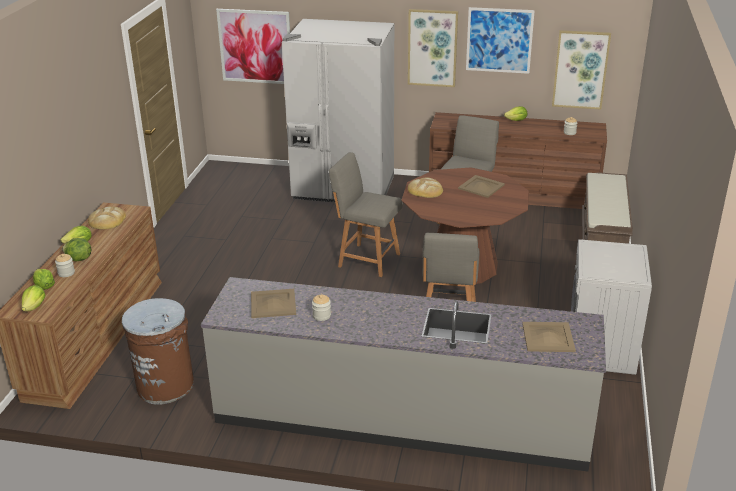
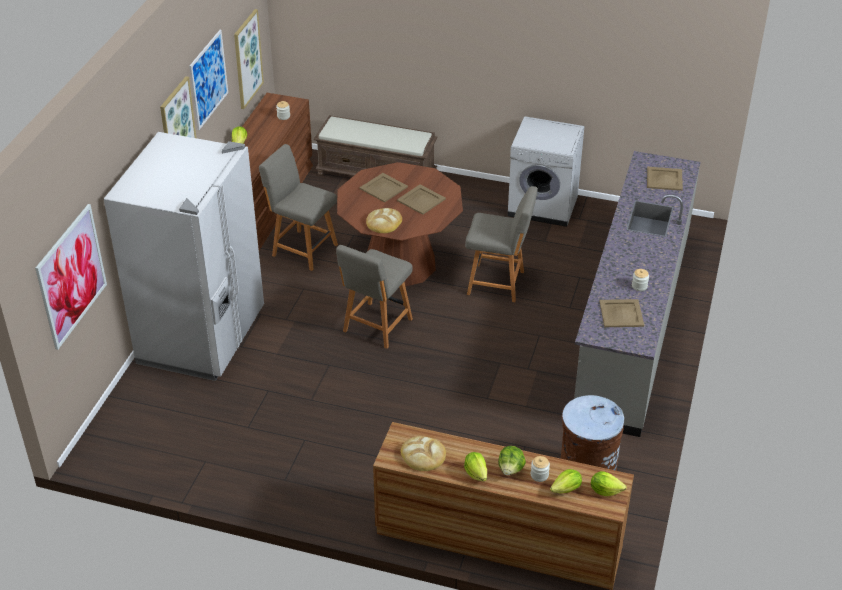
camera: 85 degrees left, 10 degrees up
(469, 205) = (421, 199): none -> beige tray

